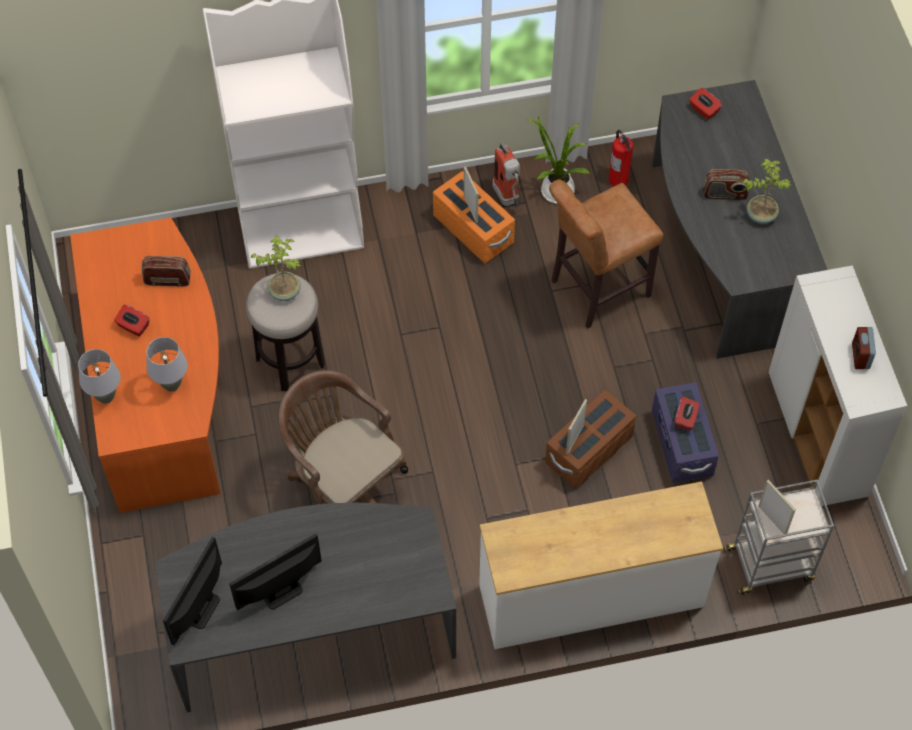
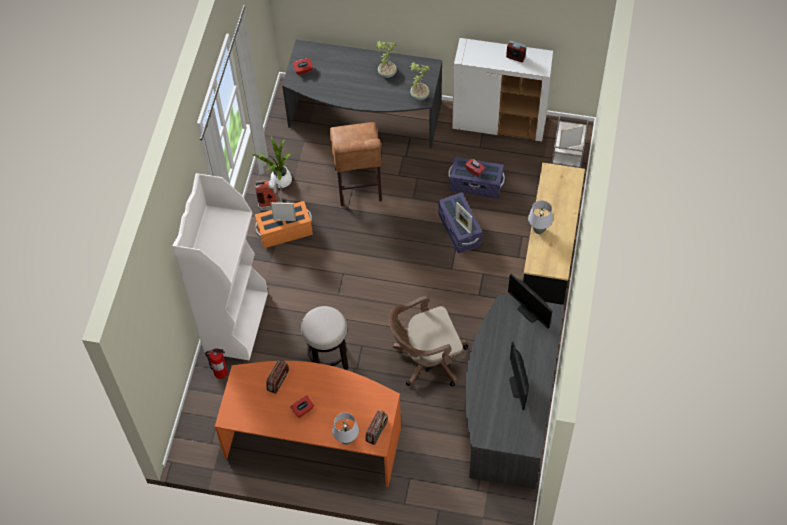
camera: 65 degrees left, 0 degrees up
(172, 385) = (355, 401): grey table lamp -> grey table lamp (538, 230)
(201, 609) = (512, 431): monitor -> monitor (529, 311)
(284, 291) = (319, 320): potted plant -> potted plant (419, 95)
(588, 450) = (459, 230): brown storage box -> purple storage box
(591, 597) = (548, 263): white dresser -> black dresser
(618, 179) = (289, 147): fire extinguisher -> fire extinguisher (220, 372)
(724, 194) = (365, 83): radio -> radio (377, 431)

